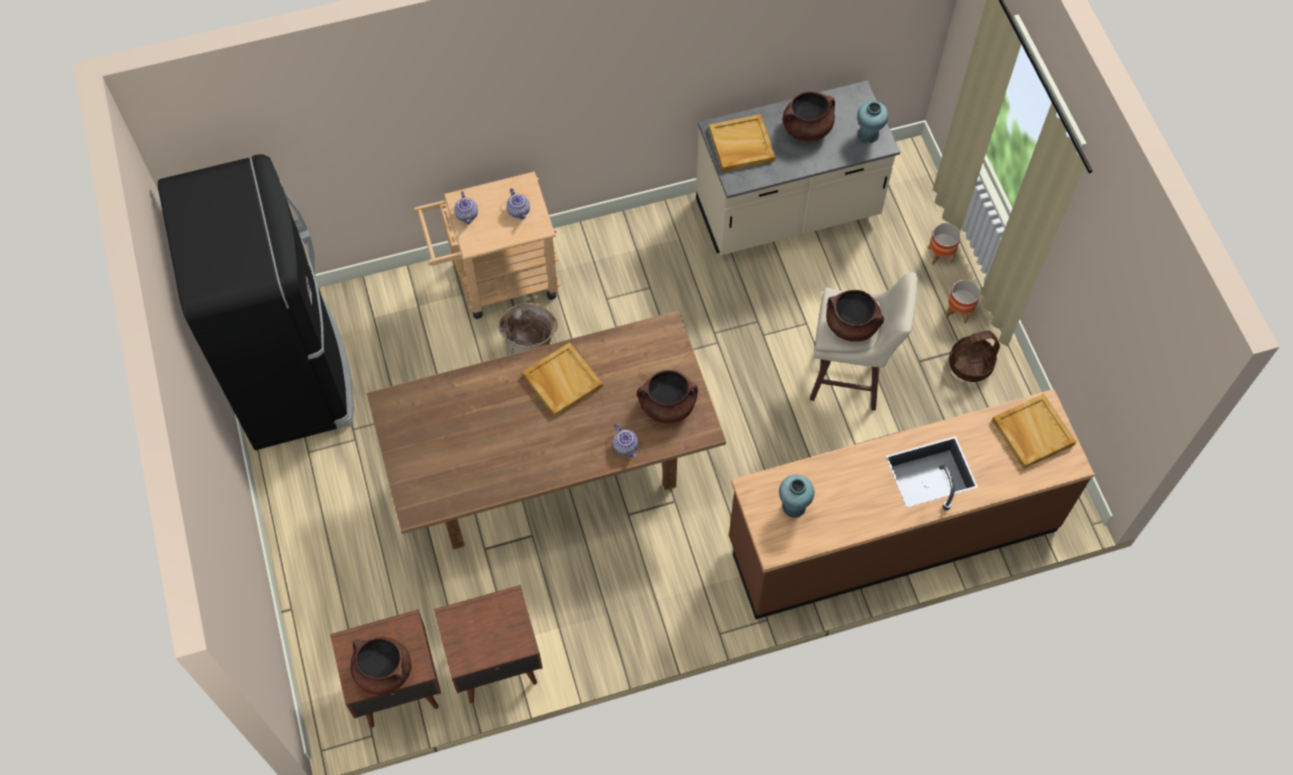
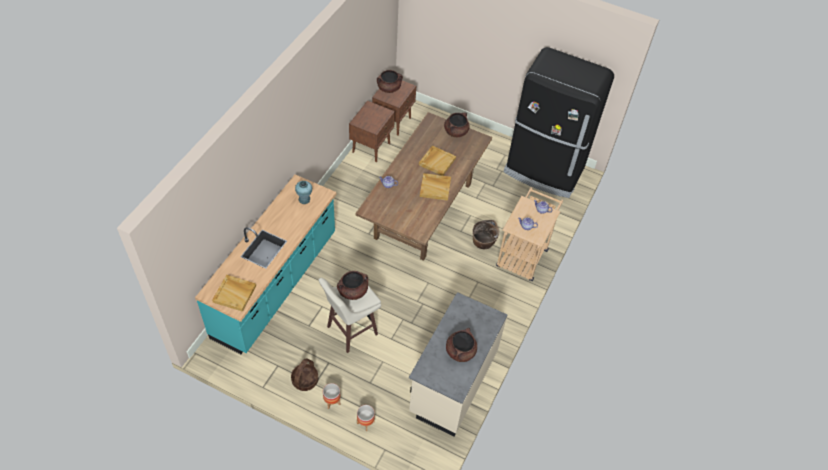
camera: 130 degrees right, 10 degrees down
(667, 406) = (389, 208): brown cooking pot -> brown cooking pot (456, 132)
(741, 145) = (477, 319): beige tray -> beige tray (437, 161)
(868, 134) = (431, 373): turquoise vase -> none
(891, 534) = (276, 285): brown counter -> turquoise counter

